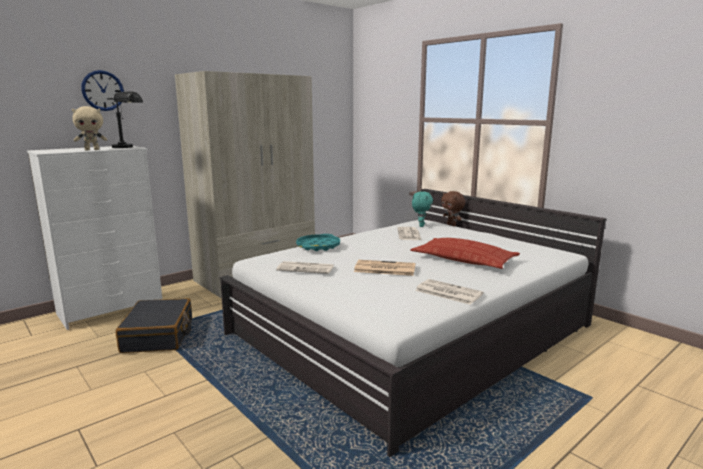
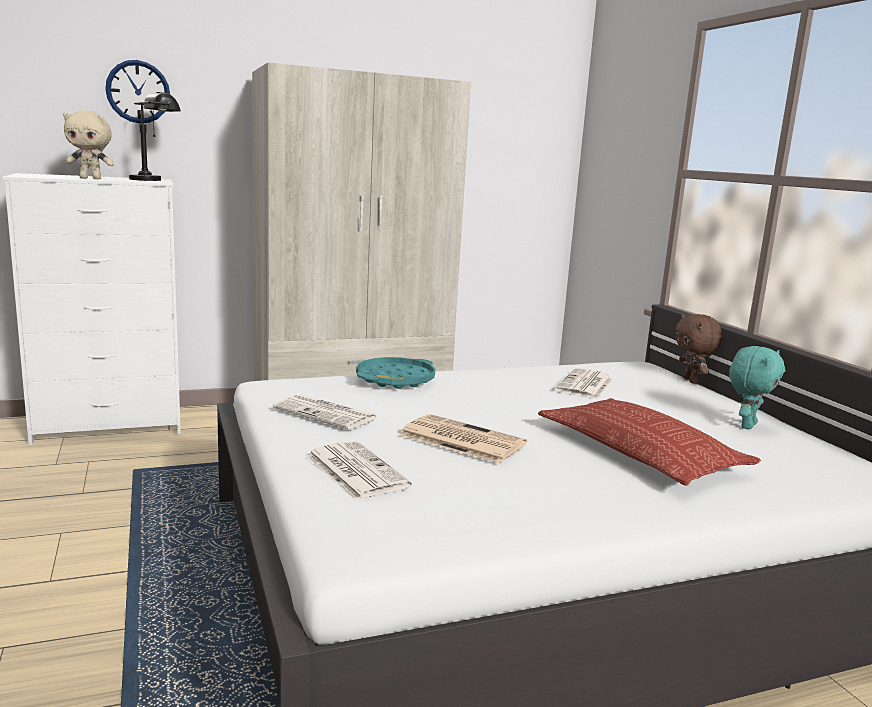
camera: 20 degrees right, 0 degrees up
(158, 336) = (130, 481): black suitcase -> none
(421, 225) = (627, 372): turquoise plush toy -> turquoise plush toy (746, 425)
(447, 292) = (529, 512): newspaper -> newspaper (354, 471)

